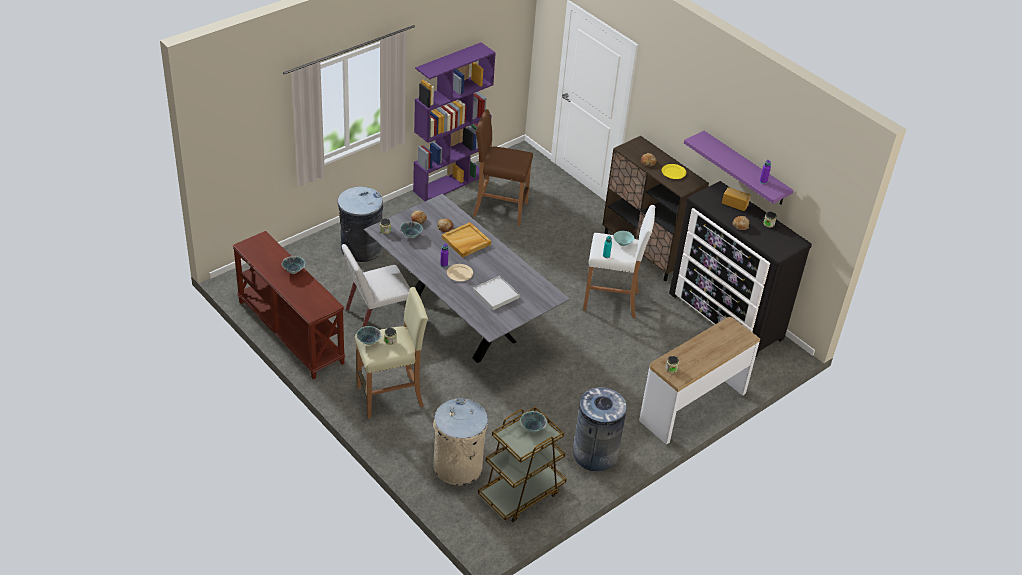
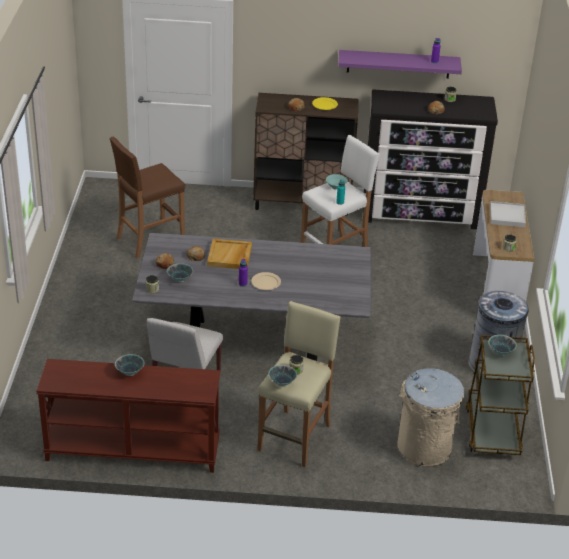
camera: 45 degrees left, 5 degrees down
(361, 248) = (84, 342): grey trash can -> none
(450, 182) = (76, 244): purple bookcase -> none
(495, 294) = (317, 279): white tray -> white tray (507, 216)
(735, 203) = (408, 98): bread -> none

